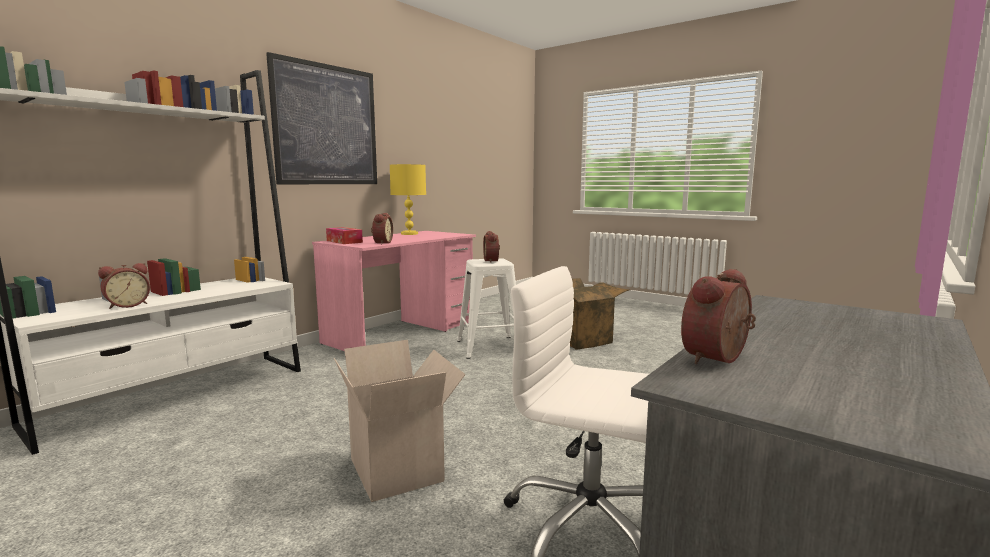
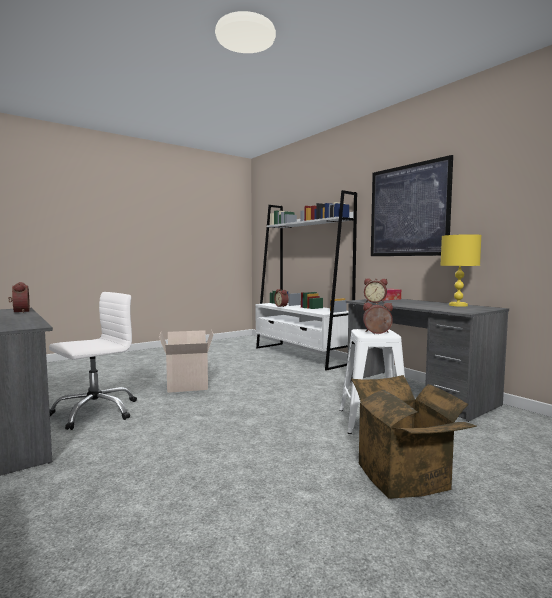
camera: 105 degrees right, 5 degrees down
(402, 333) = (418, 393): pink desk -> grey desk

